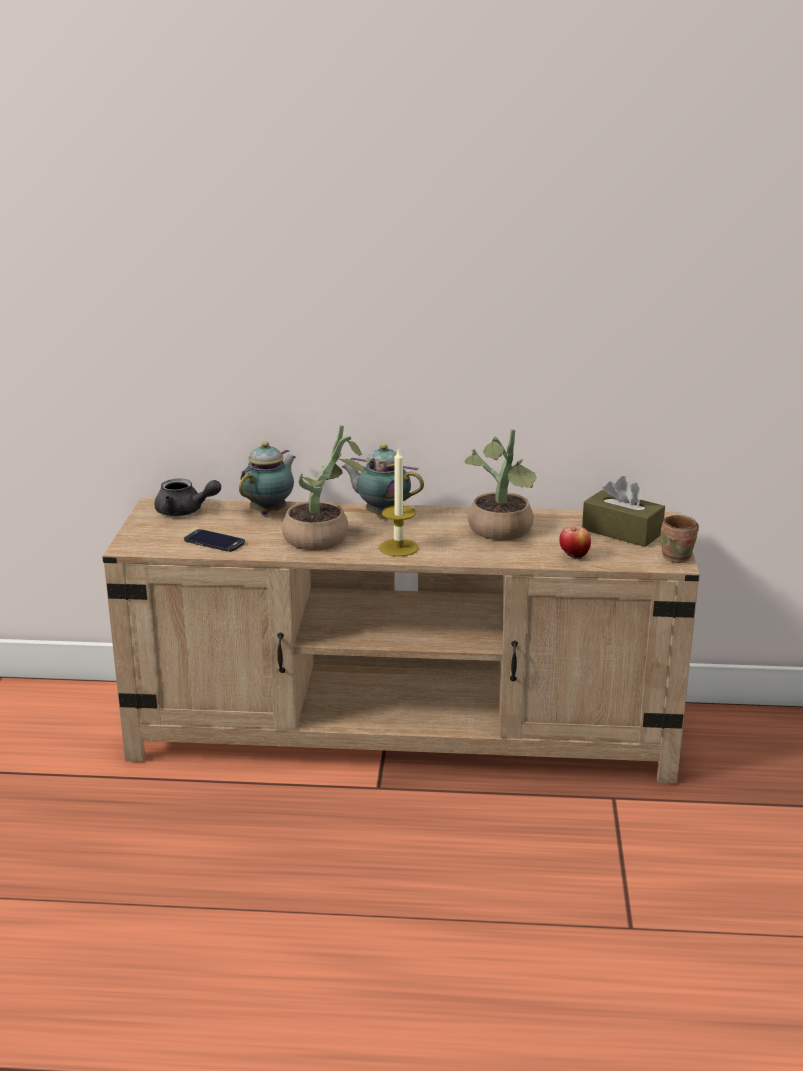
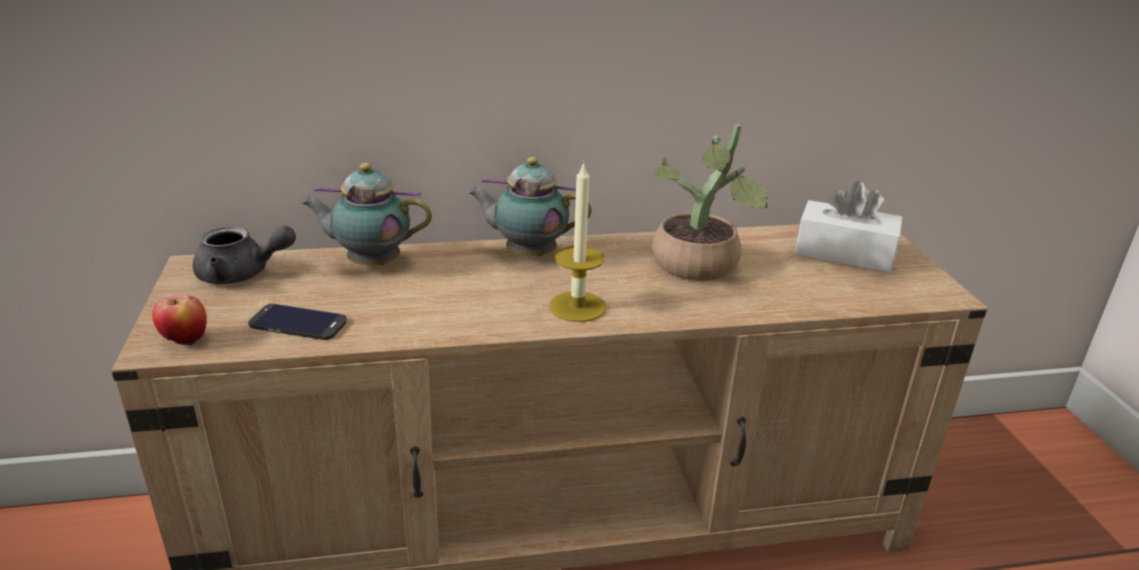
camera: 15 degrees left, 5 degrees up
(270, 511) = (370, 263): teapot -> teapot turned 105 degrees counterclockwise
(324, 538) = (465, 301): potted plant -> none
(574, 556) = (817, 297): apple -> apple (185, 341)
(622, 532) = (844, 253): brown tissue box -> white tissue box
(679, 557) = (943, 285): brown mug -> none

